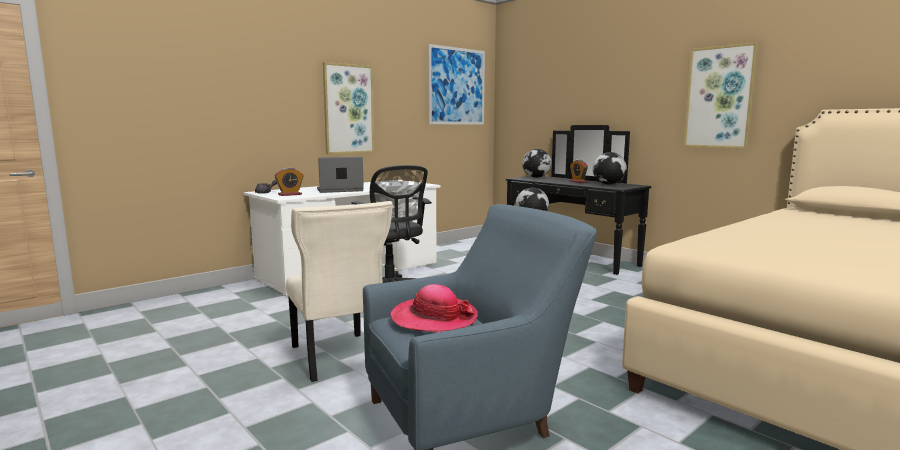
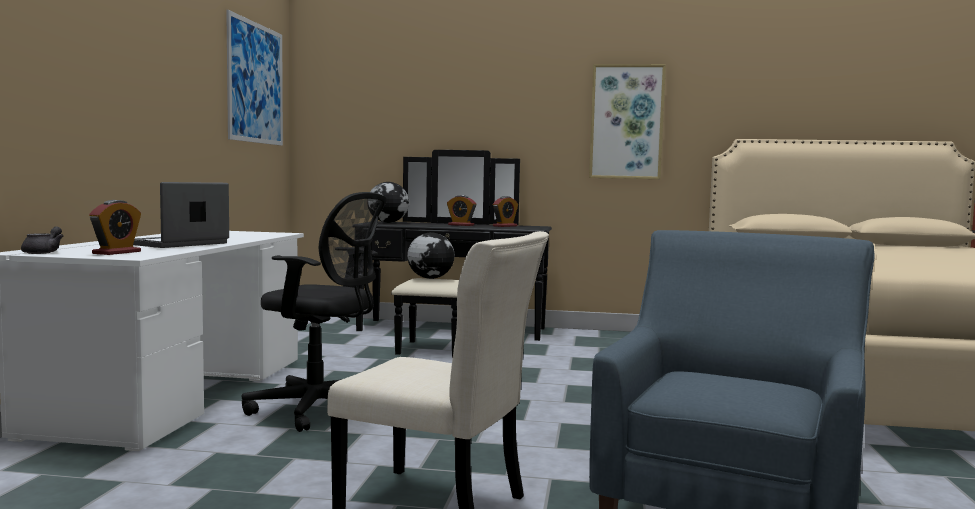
camera: 40 degrees left, 5 degrees down
(348, 109) = (136, 102): picture -> none
(434, 318) = (715, 381): hat -> none
(608, 184) = (505, 226): globe -> alarm clock

